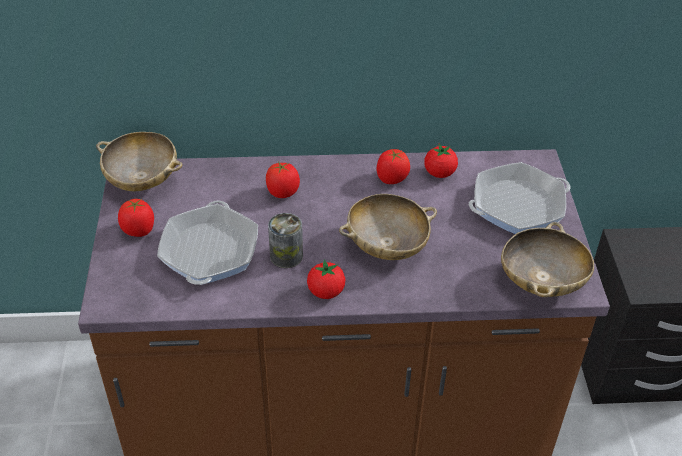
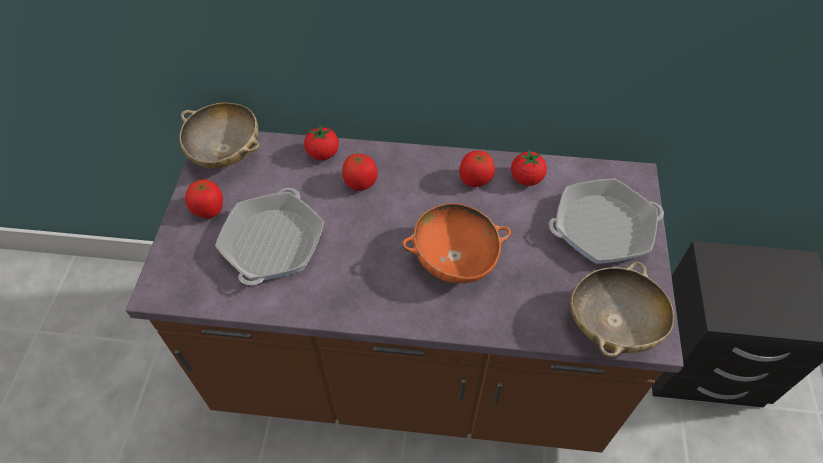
camera: 10 degrees right, 10 degrees up
(286, 256) = (348, 258): can -> none
(326, 292) = (380, 306): tomato -> tomato (323, 154)
(387, 245) = (454, 258): beige bowl -> orange bowl

